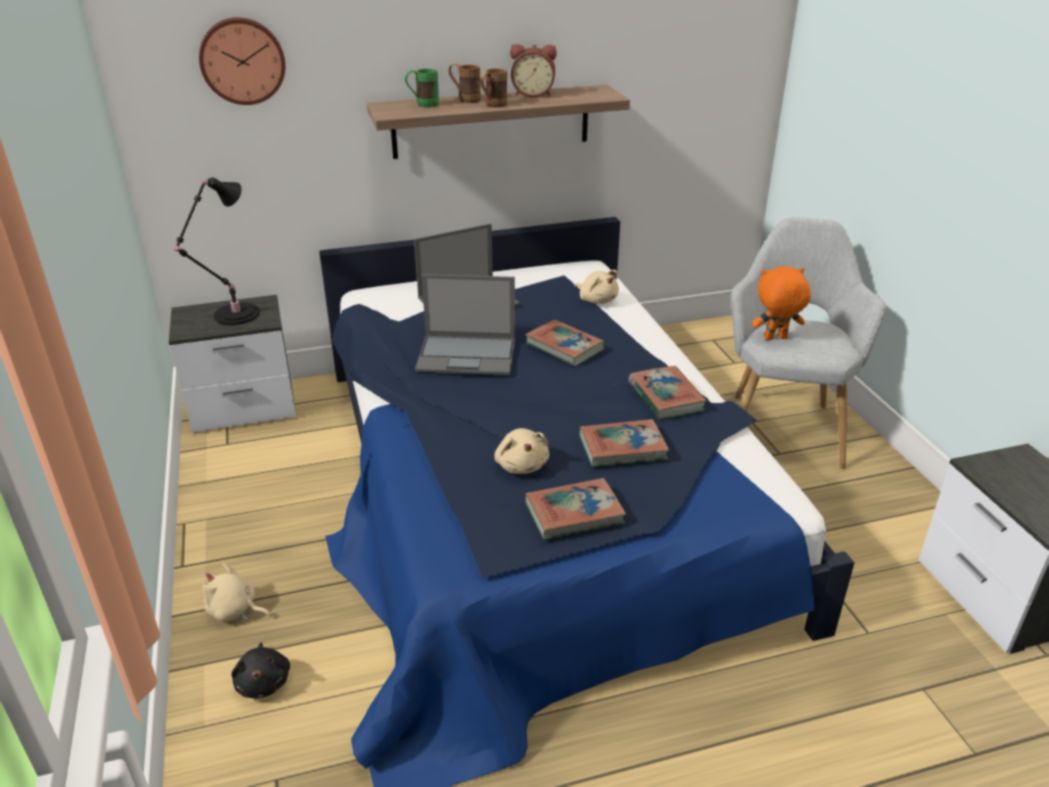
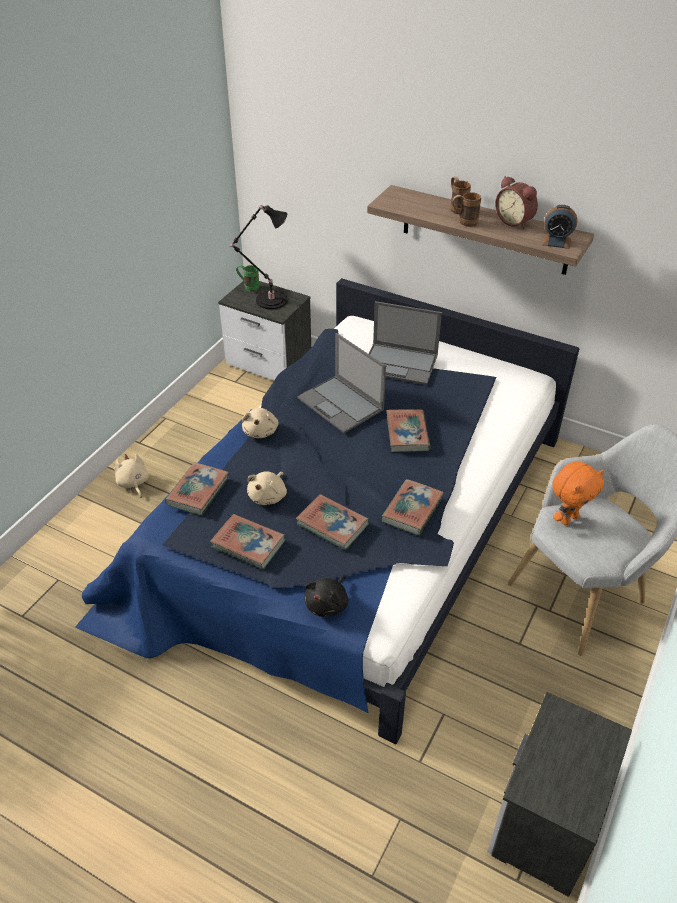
camera: 45 degrees right, 10 degrees up
(242, 60) = (312, 129): wall clock -> none
(264, 682) = (104, 529): black plush toy -> black plush toy (328, 604)
(423, 105) = (419, 202): green mug -> green mug (248, 287)
(441, 506) = (198, 491): none -> book
(592, 95) = (556, 241): none -> alarm clock
(597, 300) = (491, 410): beige plush toy -> beige plush toy (261, 431)
(775, 339) = (568, 518): orange plush toy -> orange plush toy turned 105 degrees clockwise

